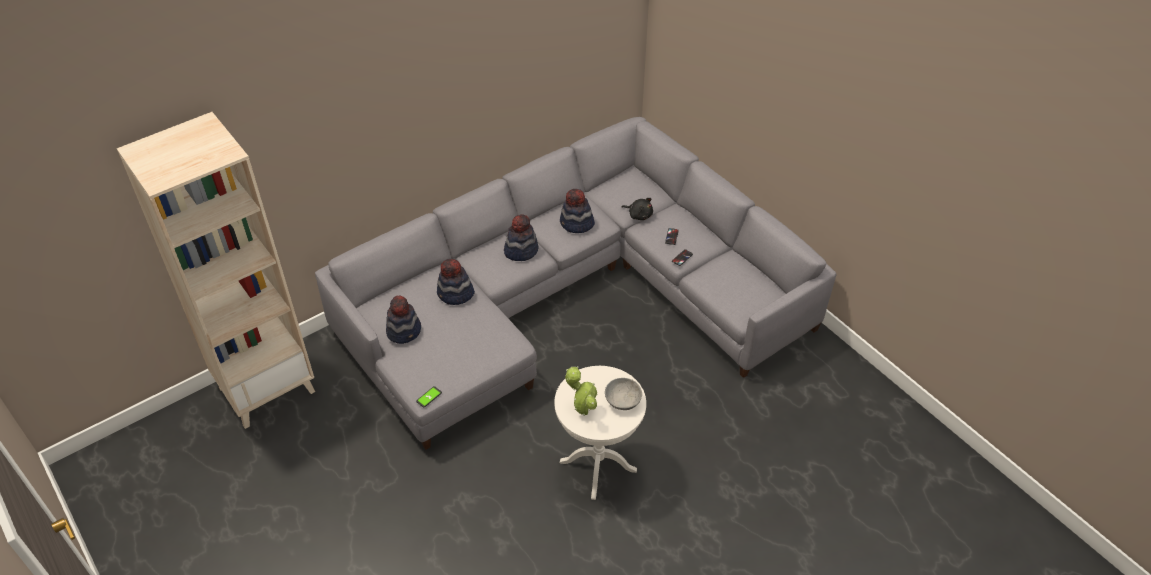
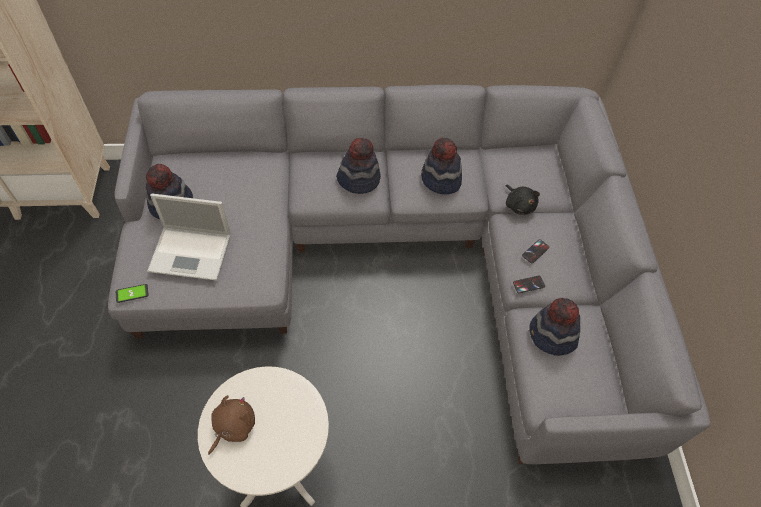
camera: 30 degrees right, 10 degrees up
(449, 351) = (192, 253): none -> laptop
(455, 294) = (253, 192): hat -> hat (551, 336)
(582, 411) = (232, 426): potted plant -> brown plush toy
(623, 400) = (289, 443): grey bowl -> none

